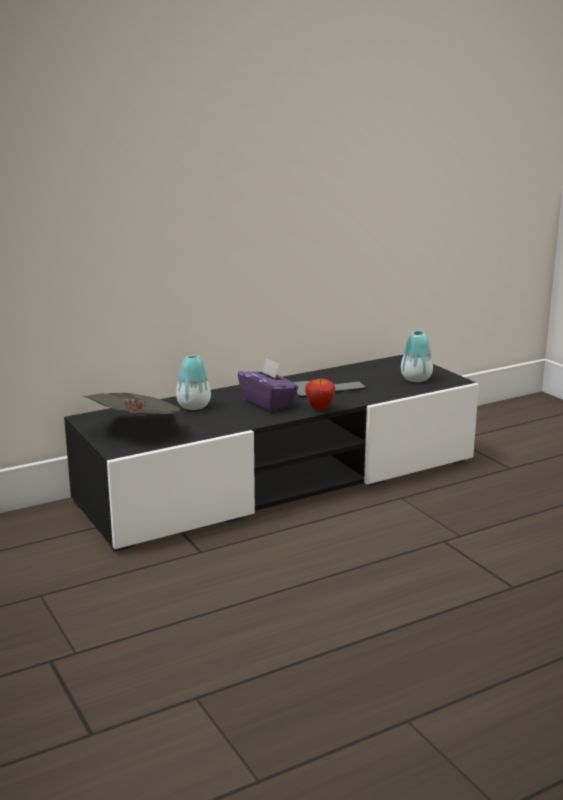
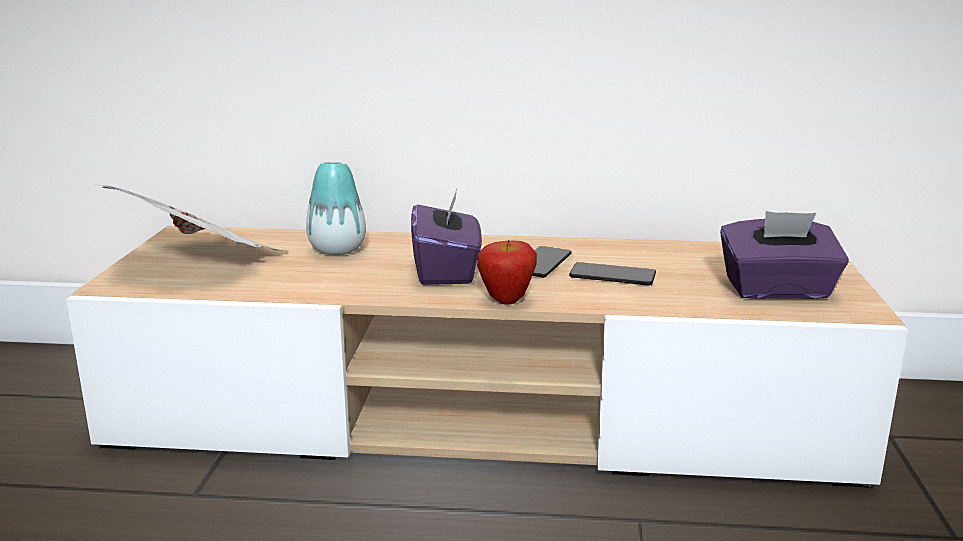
camera: 35 degrees right, 0 degrees up
(281, 481) = (481, 415): black tv stand -> beige tv stand
(416, 379) = (777, 290): vase -> purple tissue box

